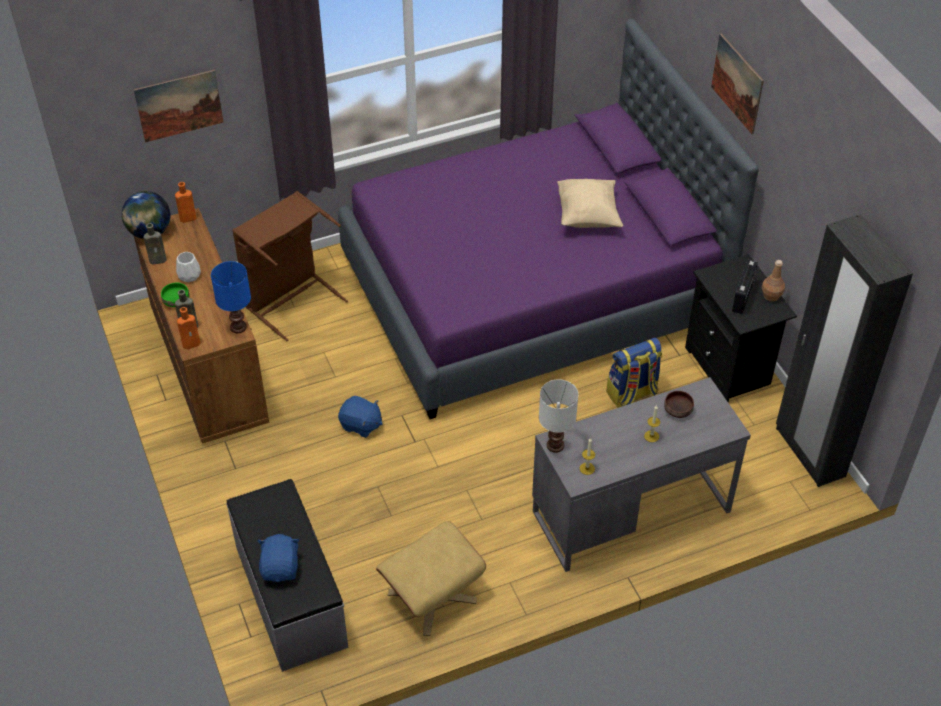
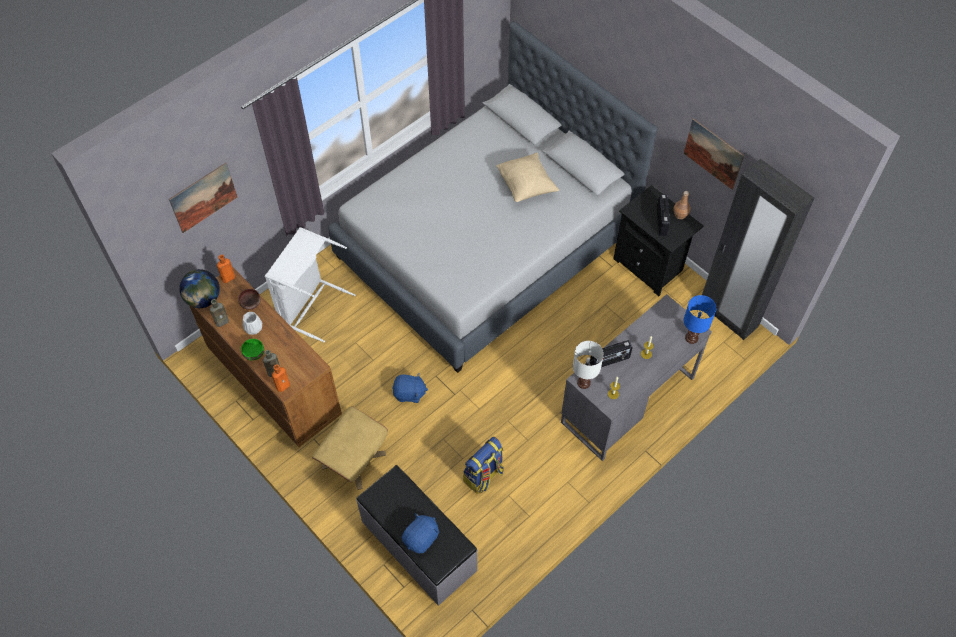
camera: 20 degrees left, 10 degrees up
(238, 326) = (312, 360): blue table lamp -> blue table lamp (691, 337)
(281, 568) = (421, 538): blue plush toy -> blue plush toy turned 60 degrees clockwise
(290, 299) = (310, 306): brown laundry basket -> white laundry basket
(432, 596) = (518, 511): beige ottoman -> beige ottoman (353, 459)
(532, 289) = (486, 244): purple bed -> grey bed
(600, 431) = (609, 361): none -> radio
(632, 394) = (591, 307): backpack -> backpack (484, 476)
(678, 410) = (656, 327): brown bowl -> brown bowl (251, 302)
(737, 83) = (625, 66): picture -> picture (713, 154)

